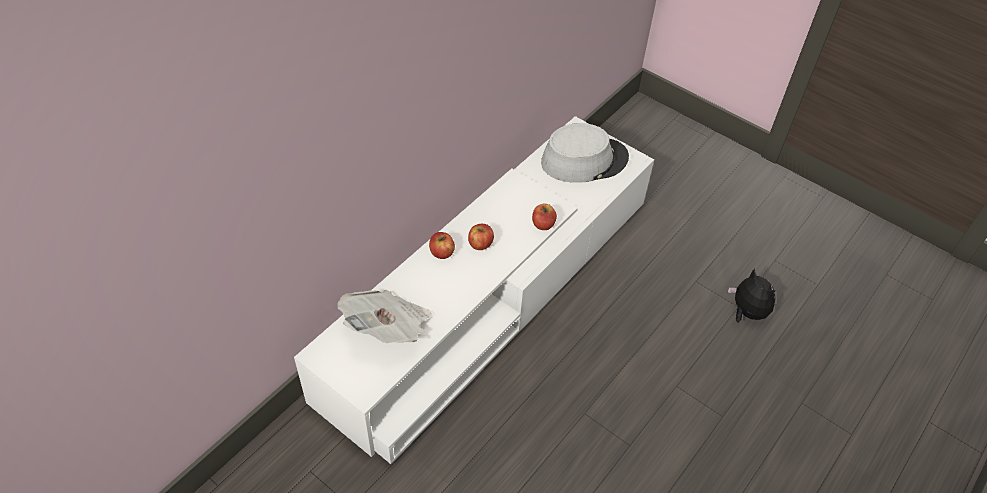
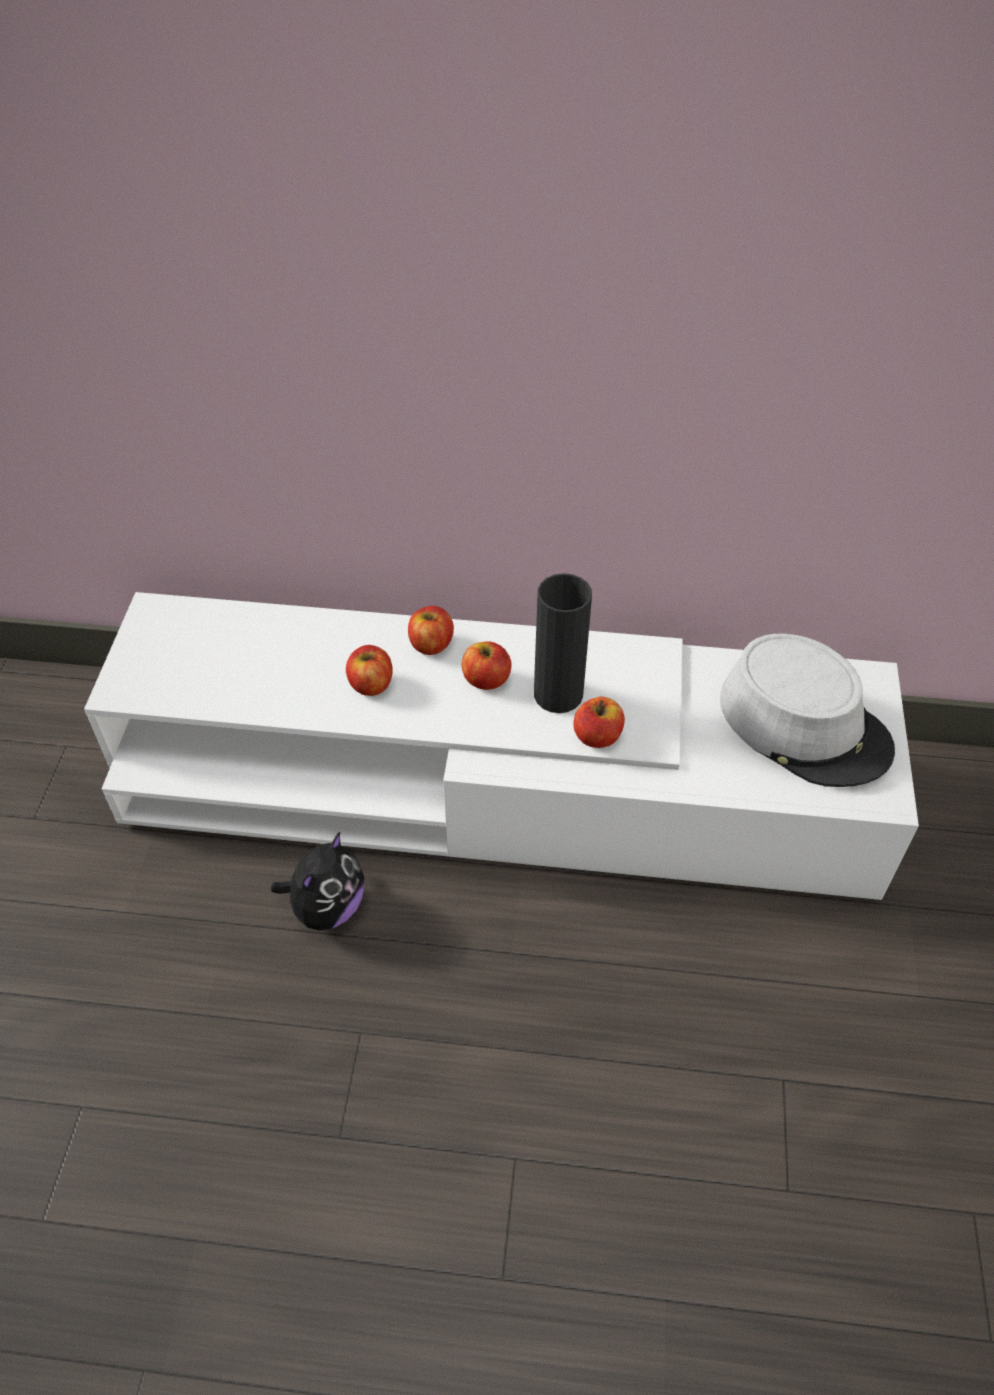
camera: 60 degrees right, 0 degrees up
(388, 328) = (245, 658): newspaper -> none
(448, 287) = (371, 684): none -> apple
(509, 224) = (558, 694): none -> black vase
(746, 312) = (788, 1214): plush toy -> plush toy (327, 907)

